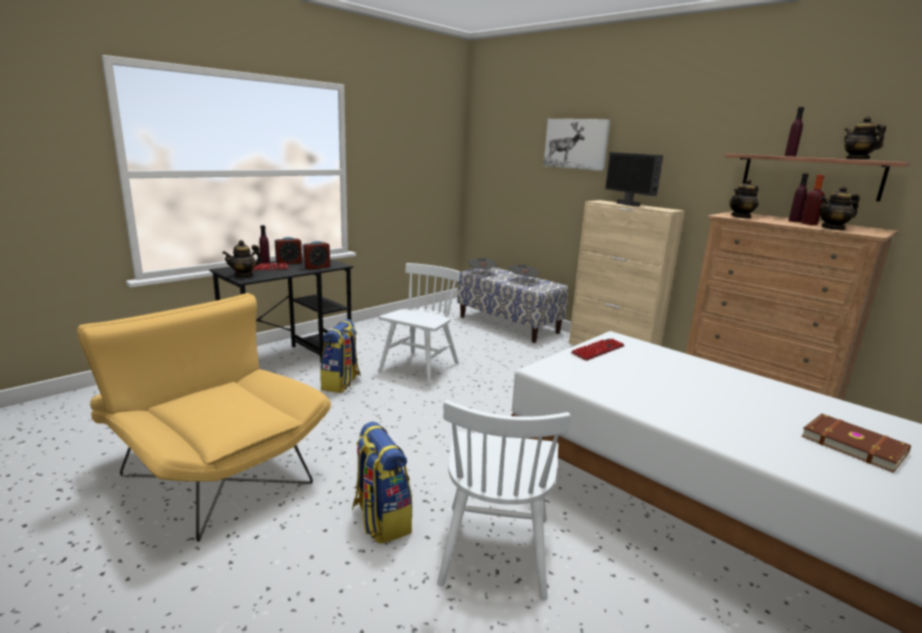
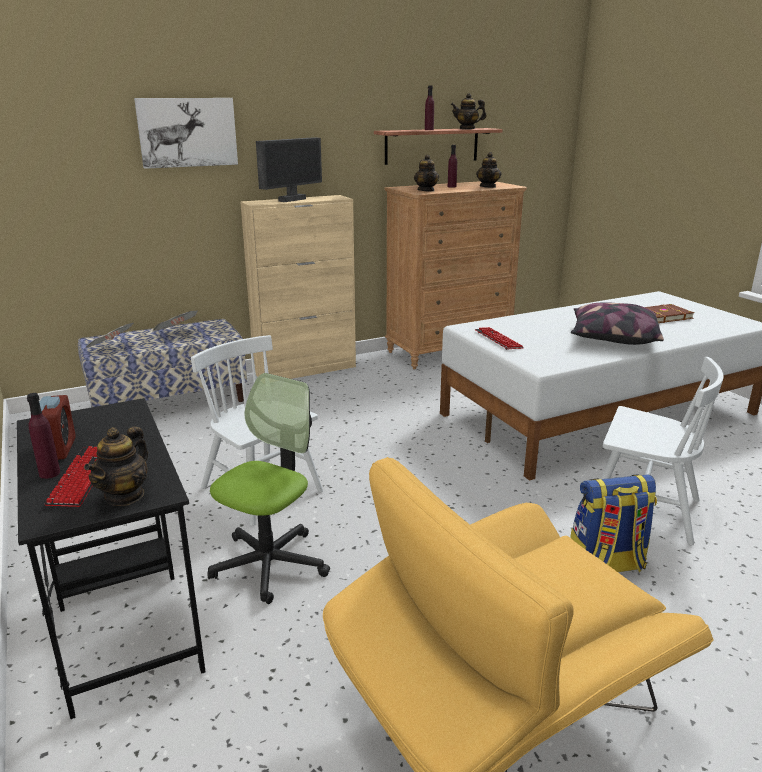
camera: 70 degrees left, 5 degrees up
(244, 275) = (124, 495): teapot -> teapot turned 45 degrees clockwise
(316, 267) = (125, 426): alarm clock -> none
(341, 383) = (270, 564): backpack -> office chair
(628, 204) = (291, 200): monitor -> monitor turned 45 degrees counterclockwise
(685, 405) = (612, 338): none -> pillow
(808, 224) = (466, 187): bottle -> none

